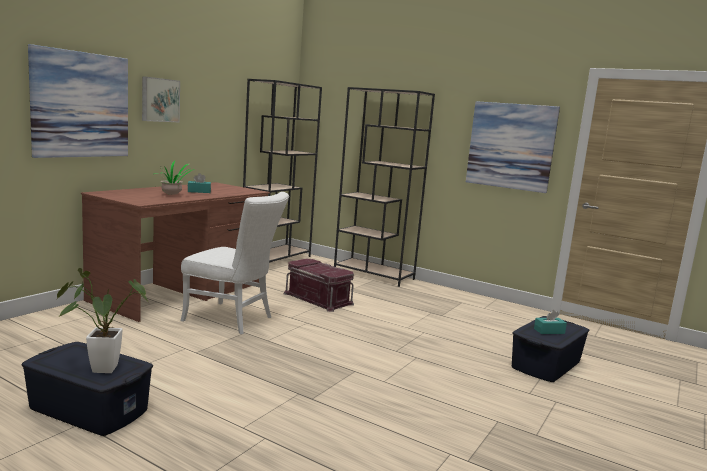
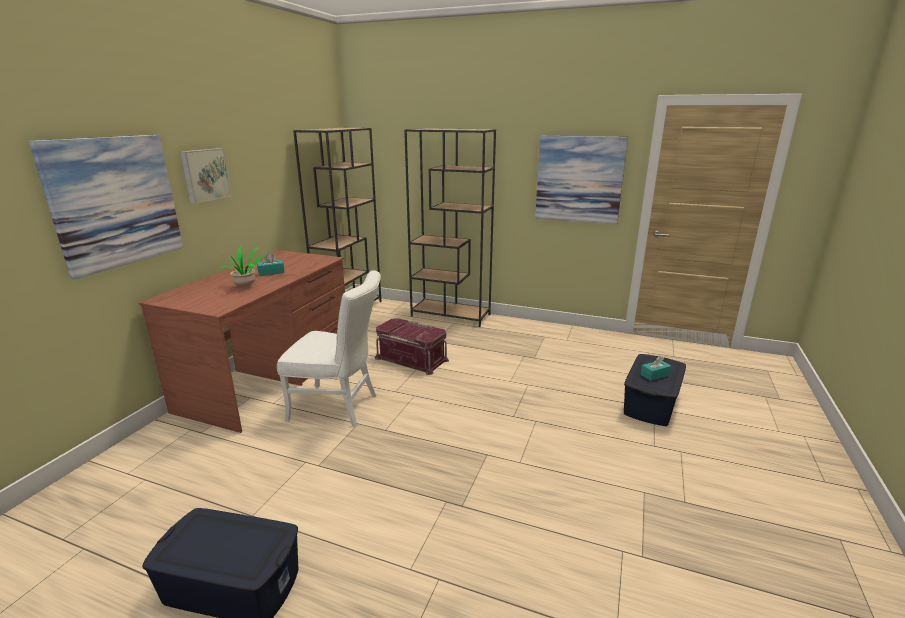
camera: 10 degrees left, 10 degrees up
(98, 368) = (238, 551): potted plant -> none

